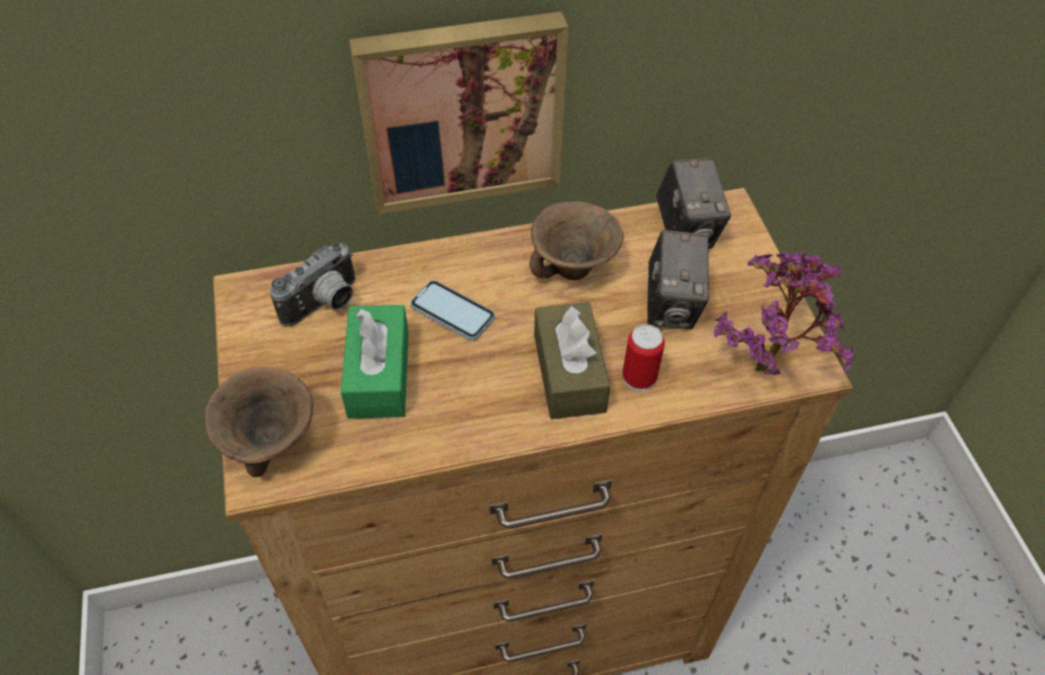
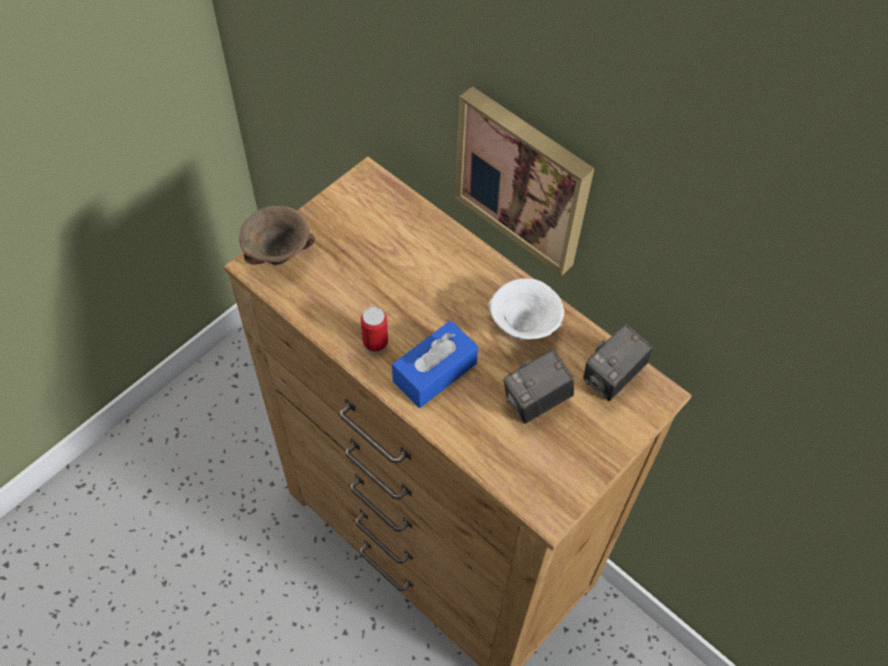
camera: 55 degrees right, 5 degrees up
(325, 305) = (388, 220): camera -> none
(379, 374) = (359, 276): green tissue box -> none
(452, 312) = (433, 285): phone -> none
(569, 373) = (434, 372): brown tissue box -> blue tissue box
(573, 268) = (521, 329): brown bowl -> white bowl
(639, 377) = (461, 413): can -> can (375, 343)
(768, 364) = (531, 484): potted plant -> none

